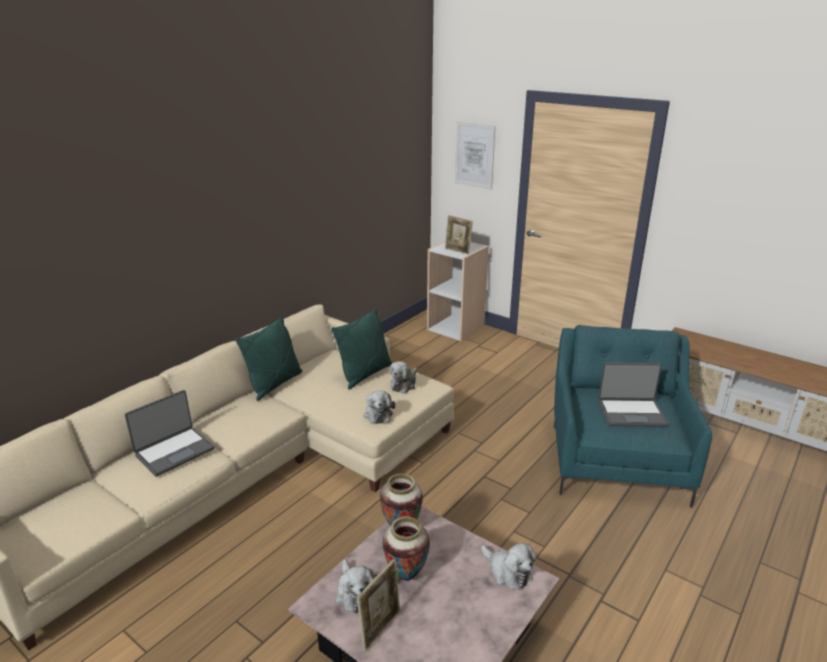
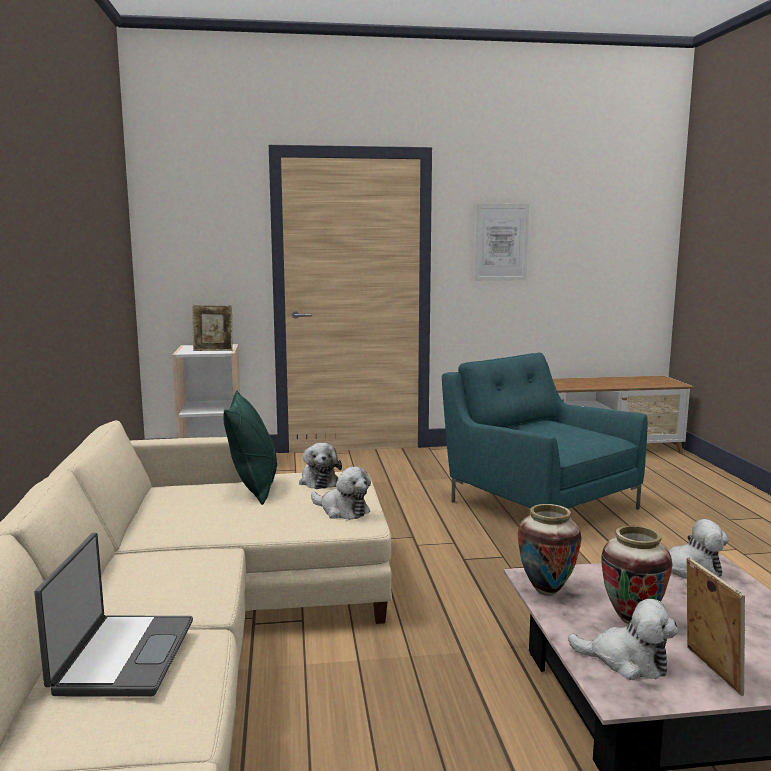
camera: 45 degrees left, 15 degrees down
(275, 384) = (139, 536): green pillow -> none
(474, 155) = (202, 230): picture -> picture (501, 242)
(631, 413) = (557, 433): laptop -> none

